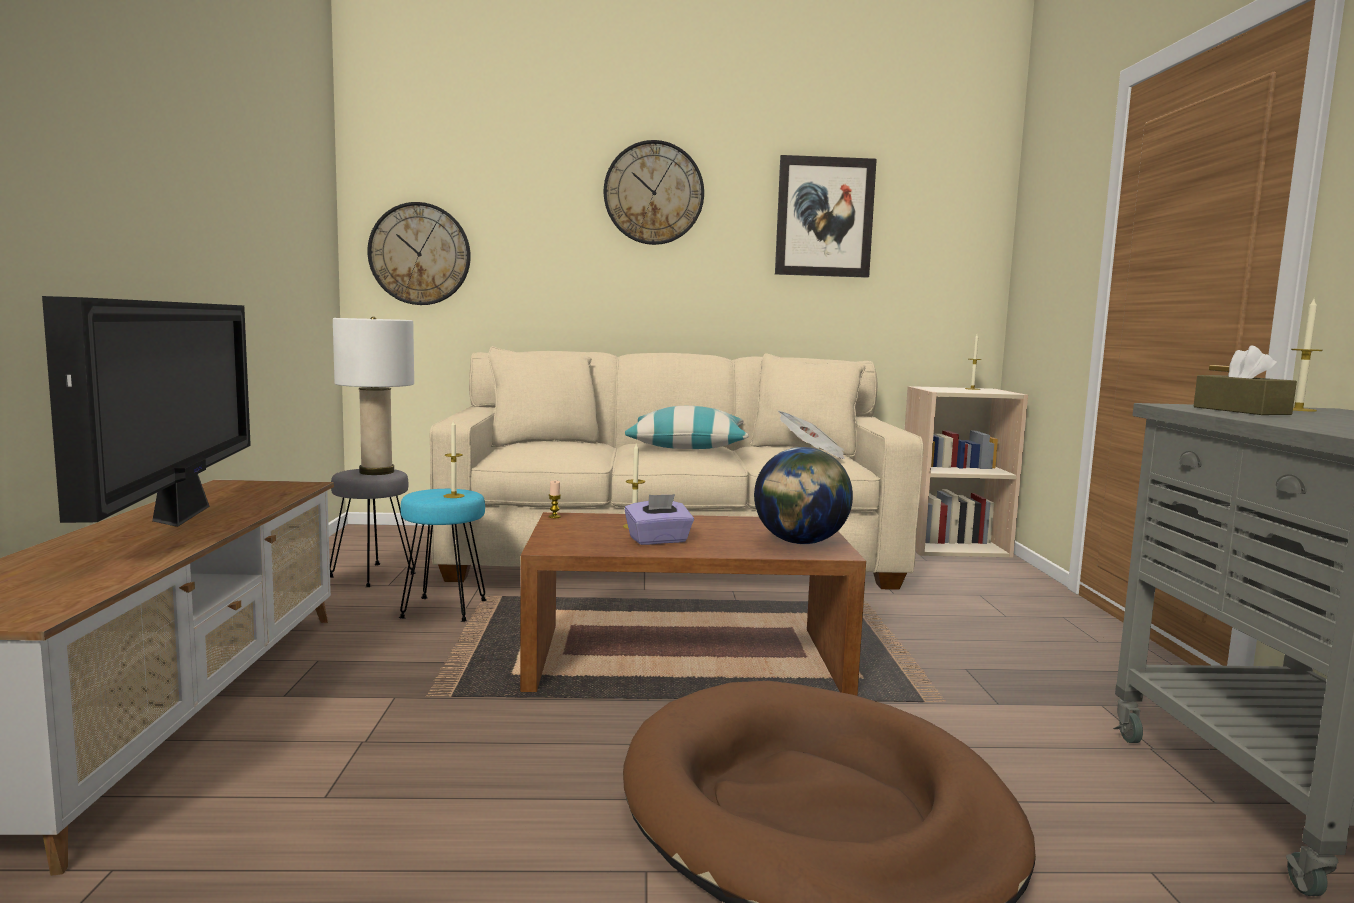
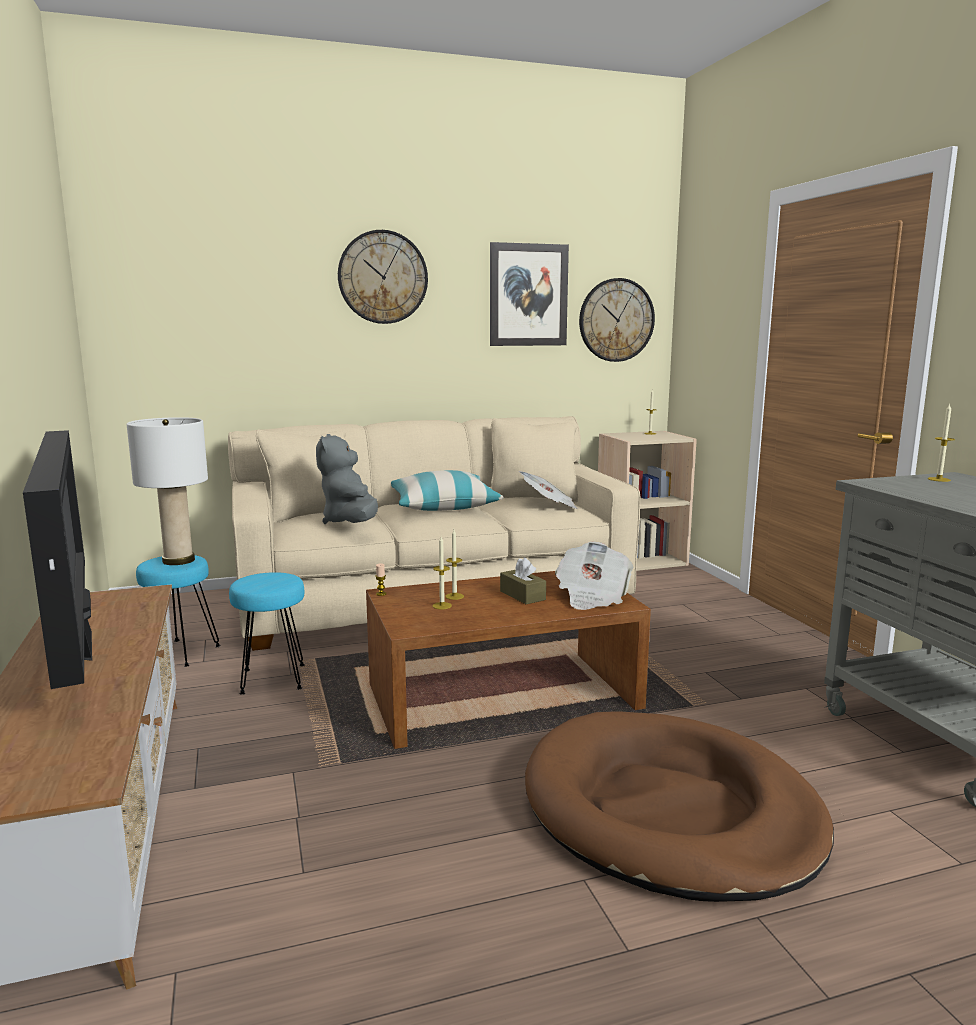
camera: 15 degrees left, 5 degrees up
(372, 575) = (180, 653): grey stool -> turquoise stool
(420, 254) = (165, 340): wall clock -> wall clock (616, 320)
(454, 496) = (278, 582): candle -> candle (442, 606)
(569, 451) = (351, 523): none -> grey plush toy
(658, 540) = (486, 609): purple tissue box -> none
(800, 542) = (592, 596): globe -> newspaper
(1241, 411) = (911, 487): brown tissue box -> brown tissue box (522, 595)

